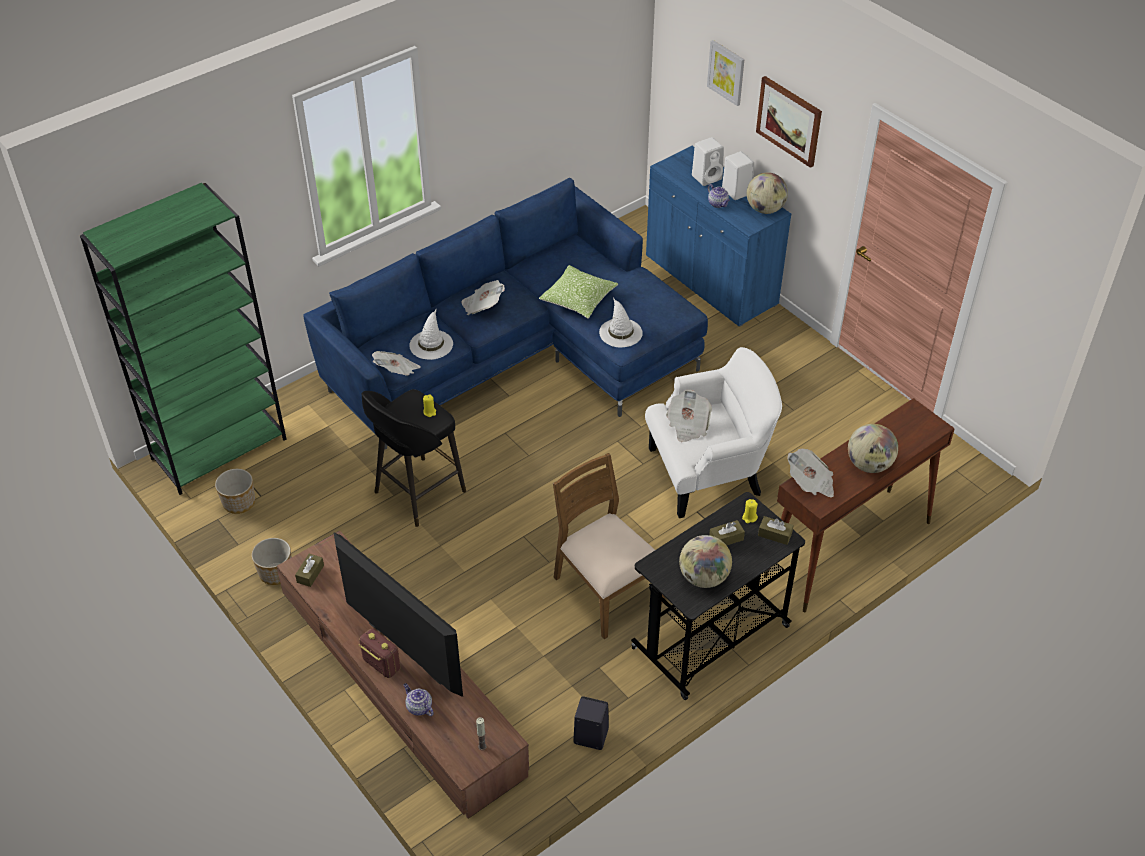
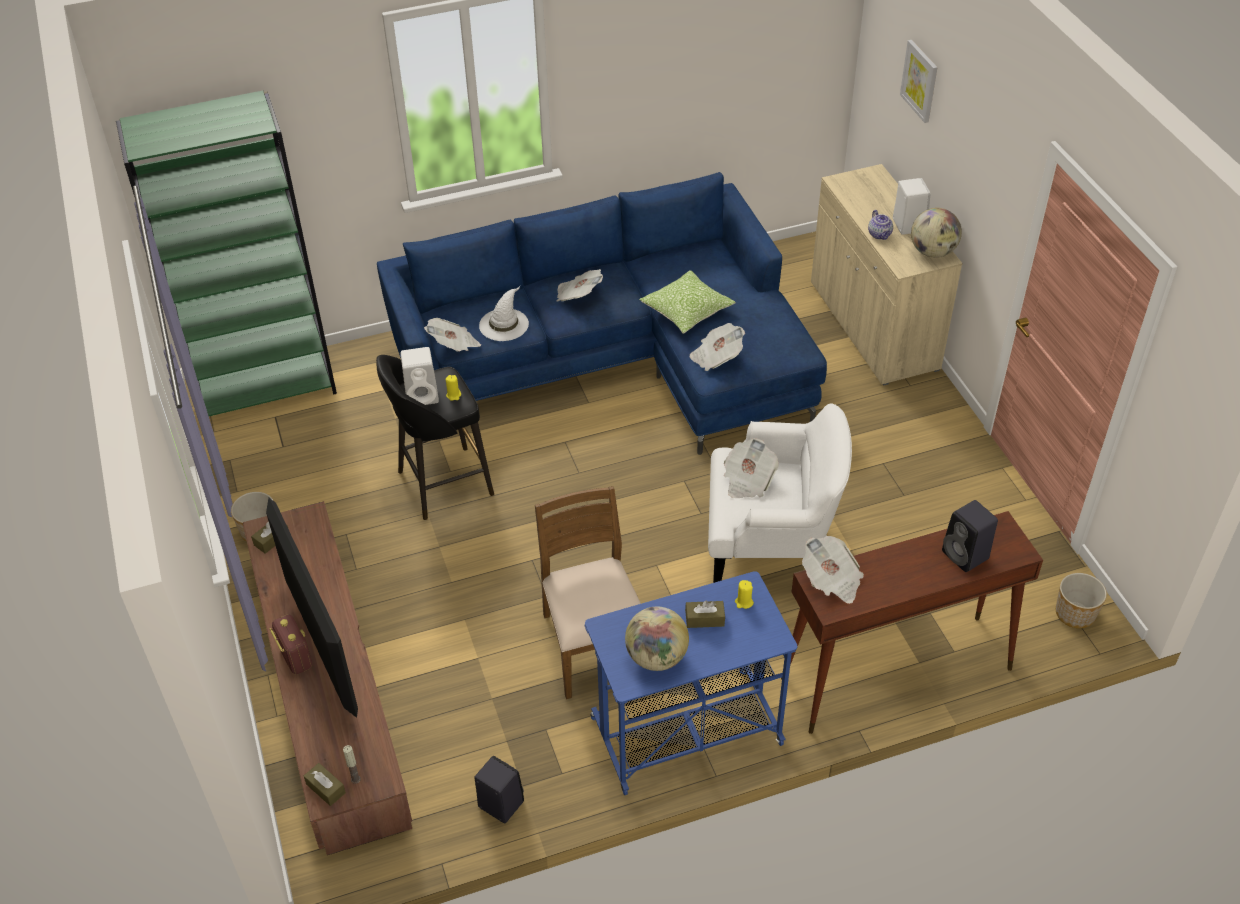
camera: 20 degrees right, 0 degrees up
(238, 502) = (258, 447): planter -> planter (1074, 613)
(418, 707) = (311, 715): teapot -> none
(620, 332) = (716, 357): white hat -> newspaper
(707, 177) = (882, 202): white speaker -> white speaker (423, 395)
(710, 281) = (873, 326): blue cabinet -> beige cabinet
(710, 638) = (686, 732): black desk -> blue desk
(774, 534) = (764, 630): brown tissue box -> brown tissue box (325, 788)
(789, 121) = (971, 149): picture -> none
(869, 465) = (914, 577): globe -> none
(899, 439) = (966, 556): none -> black speaker

